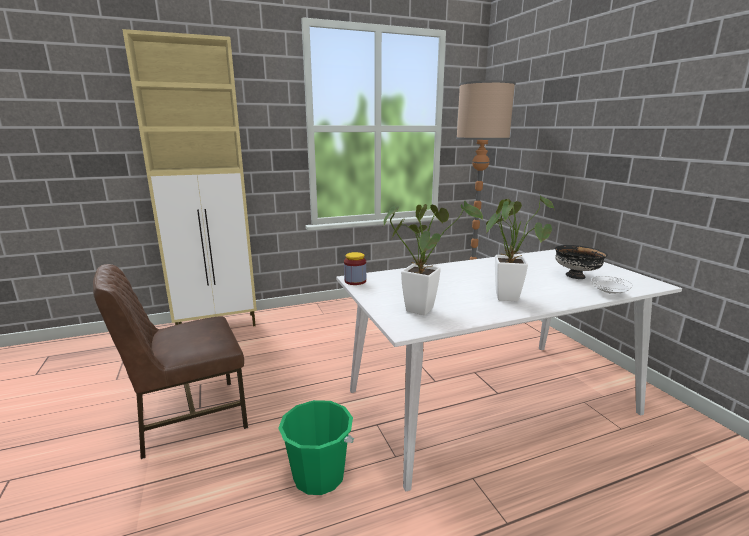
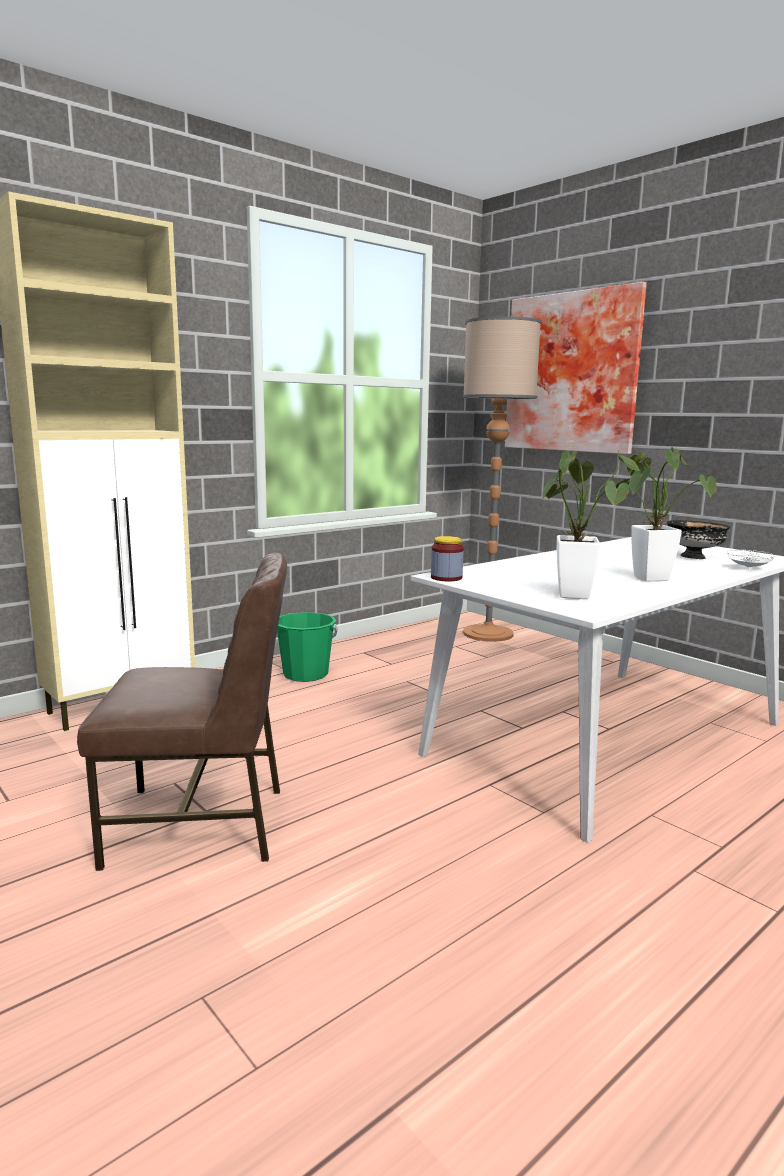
camera: 20 degrees left, 5 degrees down
(189, 417) = (201, 825): brown chair -> brown chair turned 135 degrees counterclockwise
(319, 475) = (465, 850): green bucket -> green bucket (305, 674)
(539, 120) = (573, 373): none -> picture

